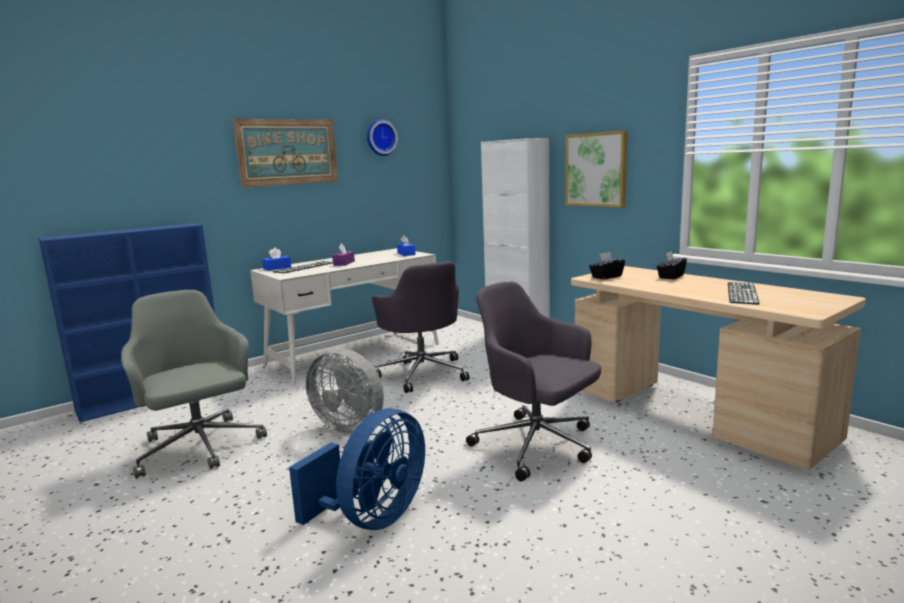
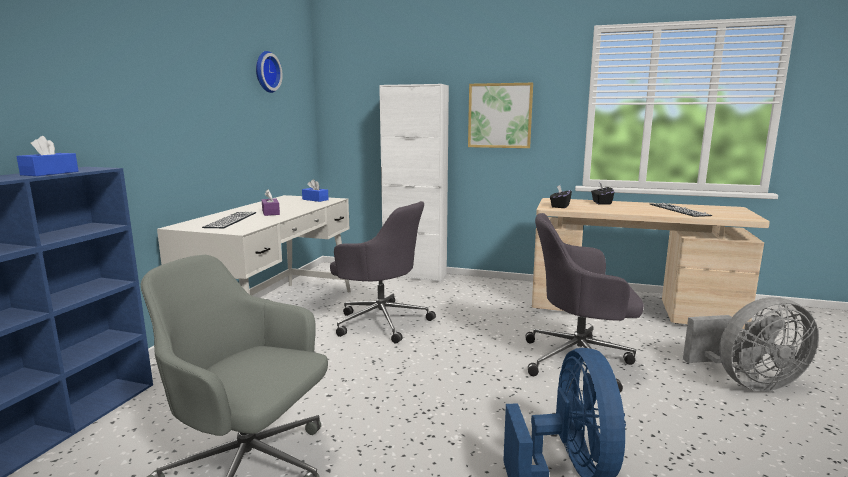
camera: 35 degrees left, 0 degrees up
(277, 268) = (194, 223): blue tissue box -> blue tissue box (50, 173)
(288, 152) = (186, 78): picture -> none
(352, 426) = (396, 389): grey fan -> grey fan (748, 382)

